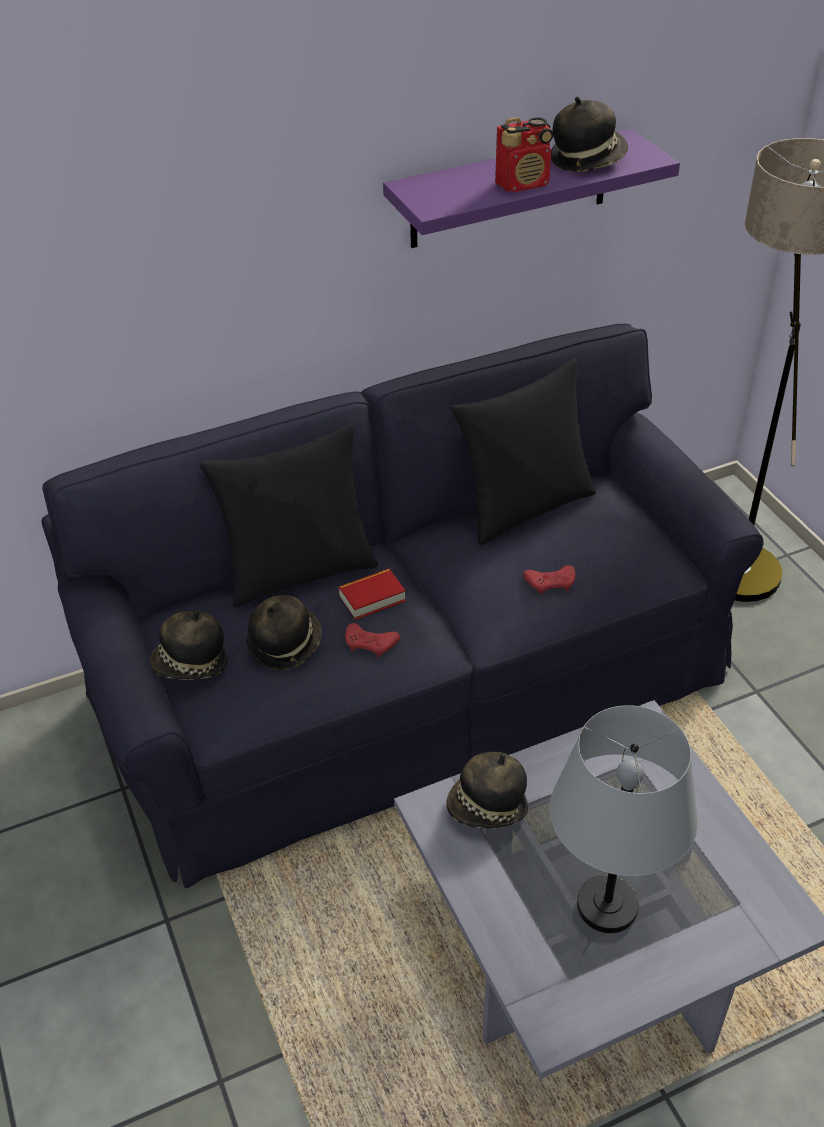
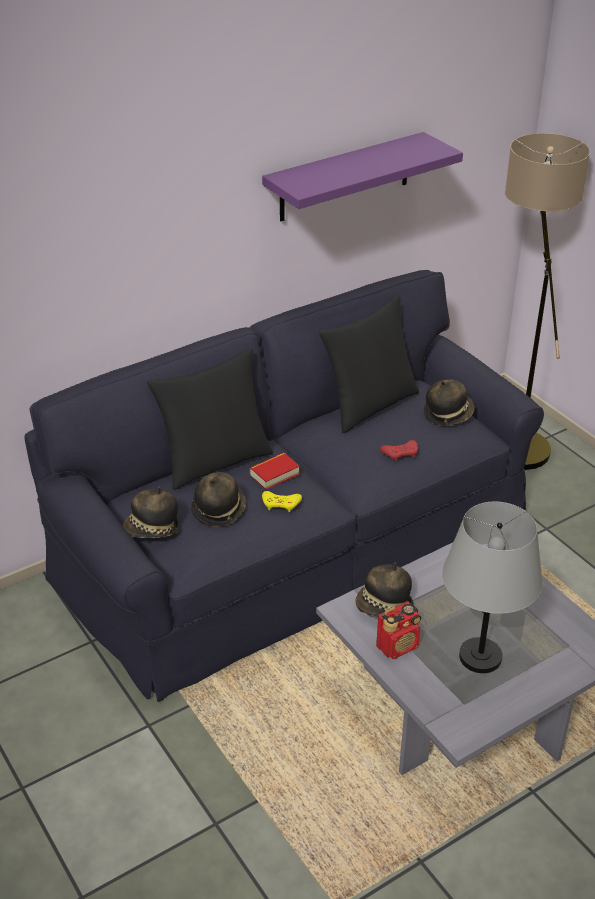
camera: 10 degrees left, 5 degrees down
(370, 643) = (281, 504): red game controller -> yellow game controller
(523, 184) = (360, 171): radio -> radio (398, 646)
(587, 160) = (399, 153): hat -> hat (448, 414)

